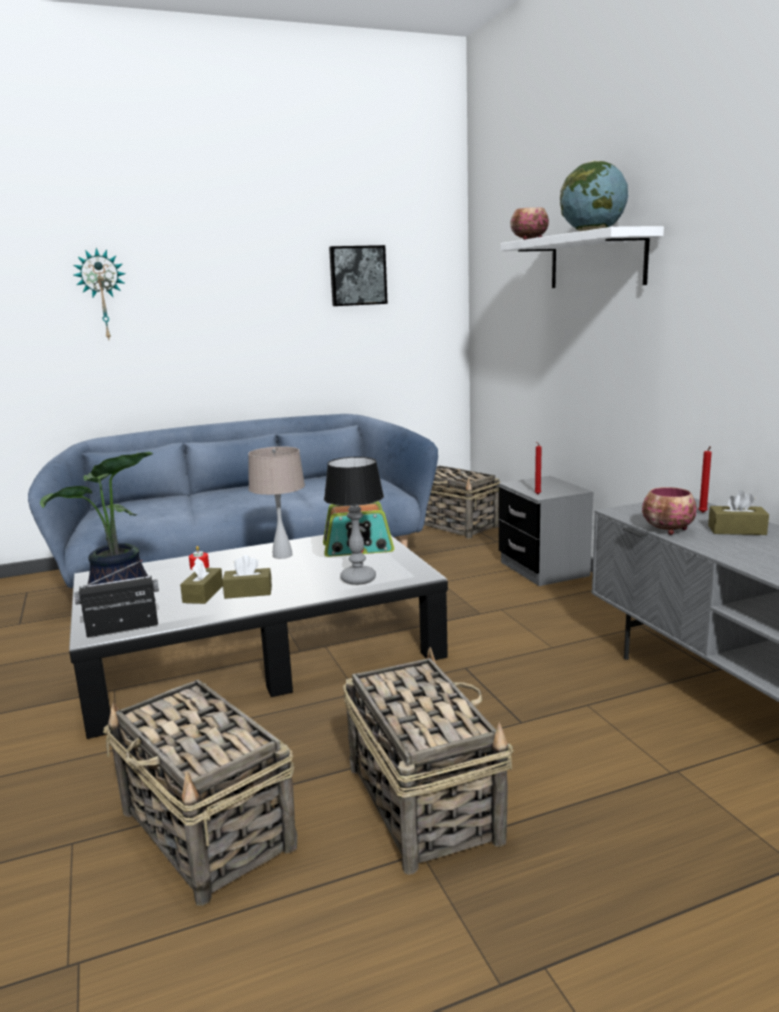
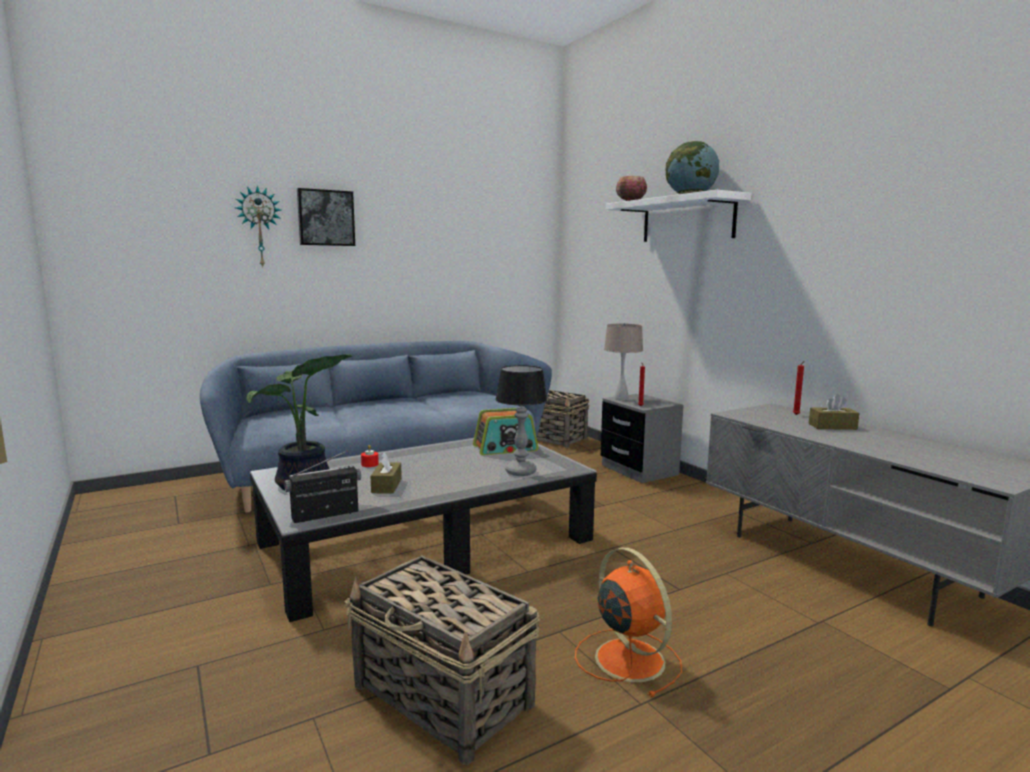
camera: 10 degrees left, 5 degrees down
(248, 592) = (428, 483): brown tissue box -> none
(283, 555) = (441, 454): beige table lamp -> beige table lamp (621, 399)
(357, 275) = (474, 226): picture -> picture (325, 218)
(422, 801) = (627, 658): basket -> orange fan
(668, 530) = (780, 426): bowl -> none

